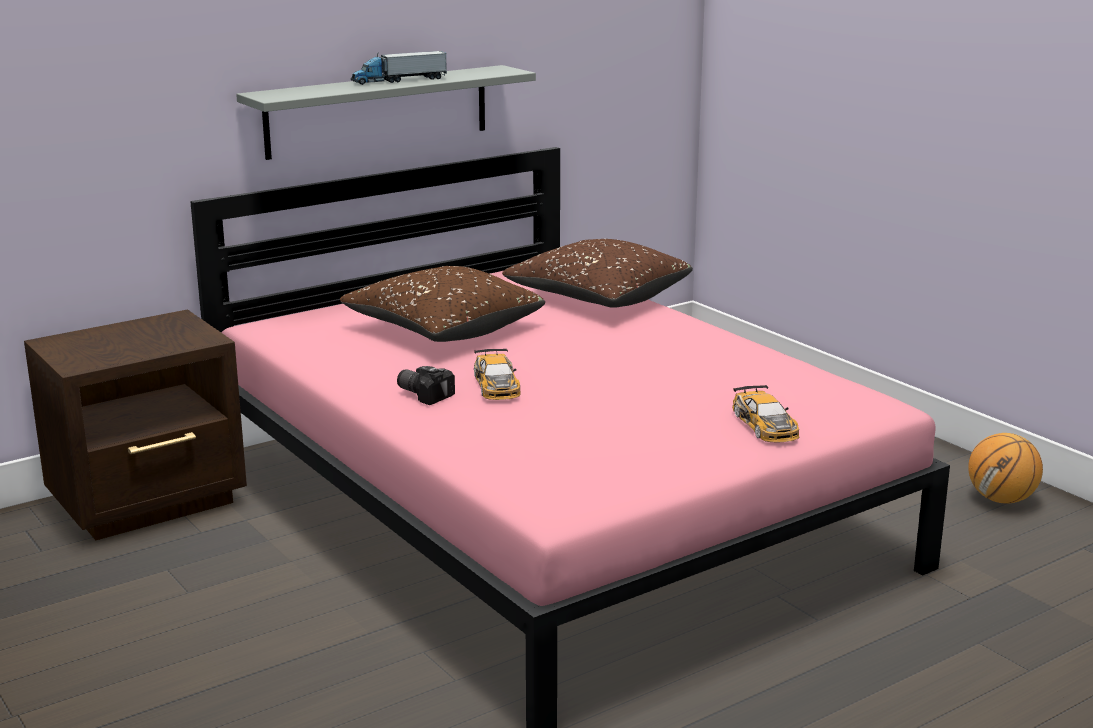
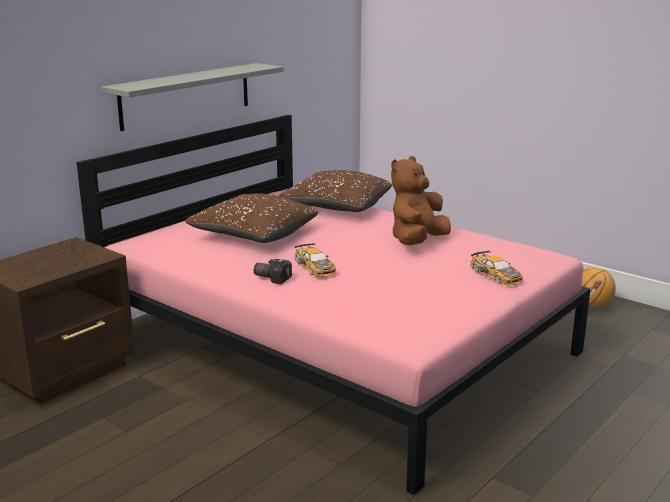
camera: 15 degrees left, 0 degrees up
(399, 80) = (202, 74): toy truck -> none
(682, 362) = (417, 242): none -> brown plush toy

